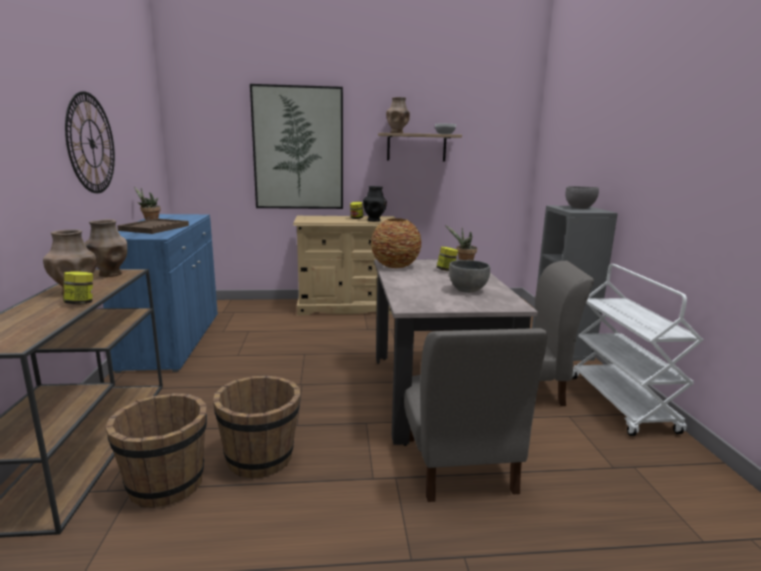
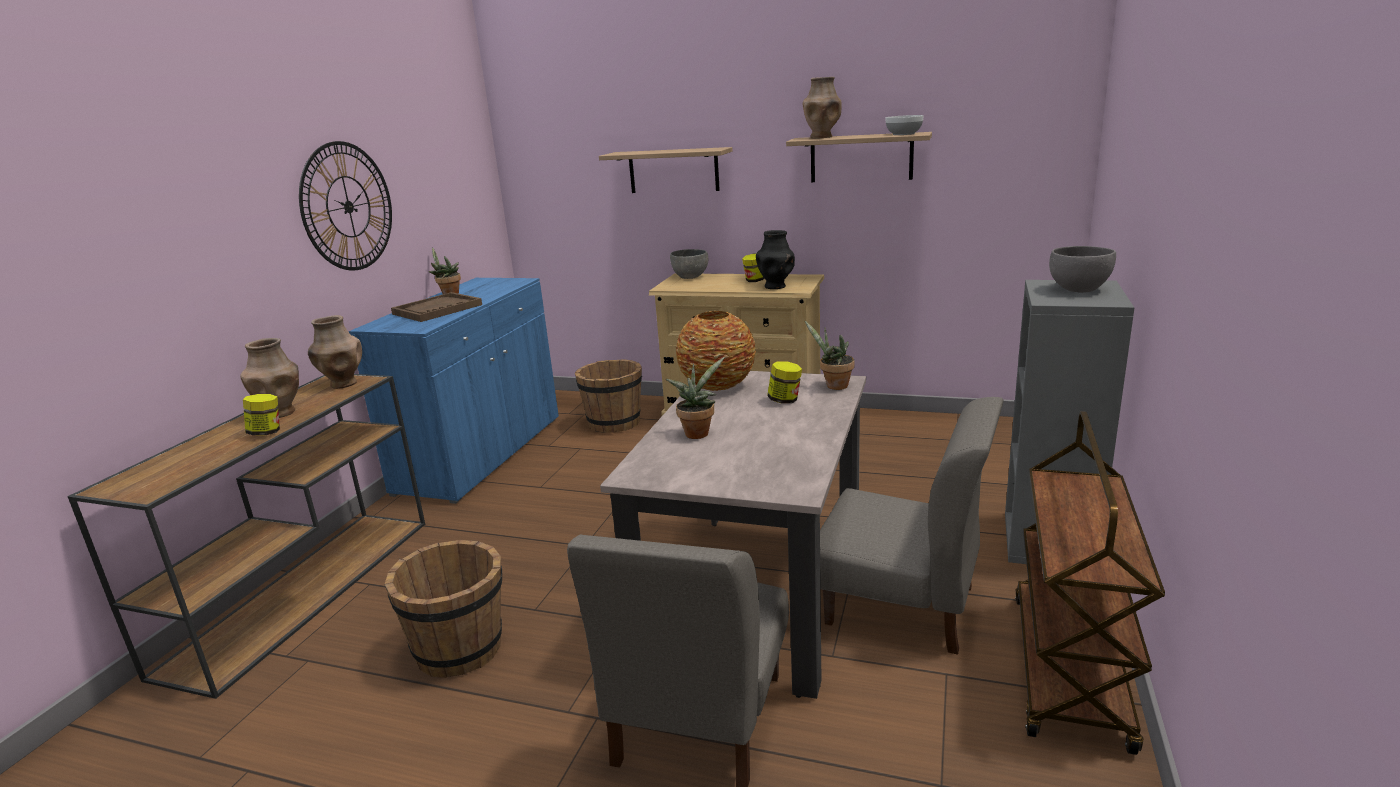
camera: 25 degrees right, 5 degrees up
(166, 483) = (343, 661): brown bucket -> brown bucket (614, 423)
(298, 148) = (673, 170): picture -> shelf
(417, 286) = (698, 432): none -> potted plant
(467, 290) = (763, 449): grey bowl -> grey bowl (690, 277)
(622, 404) = (1070, 671): white cart -> brown cart

